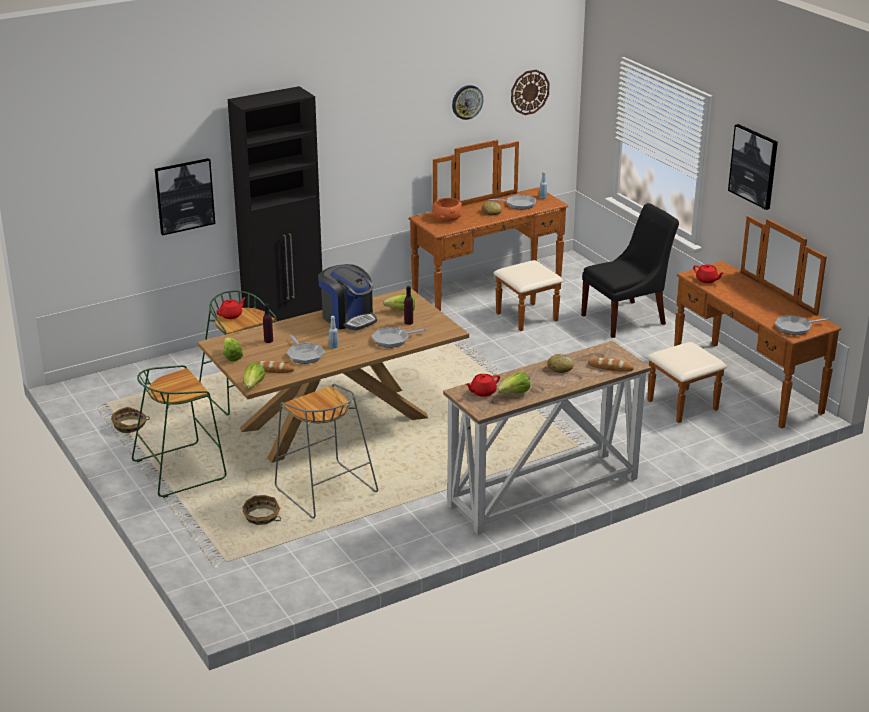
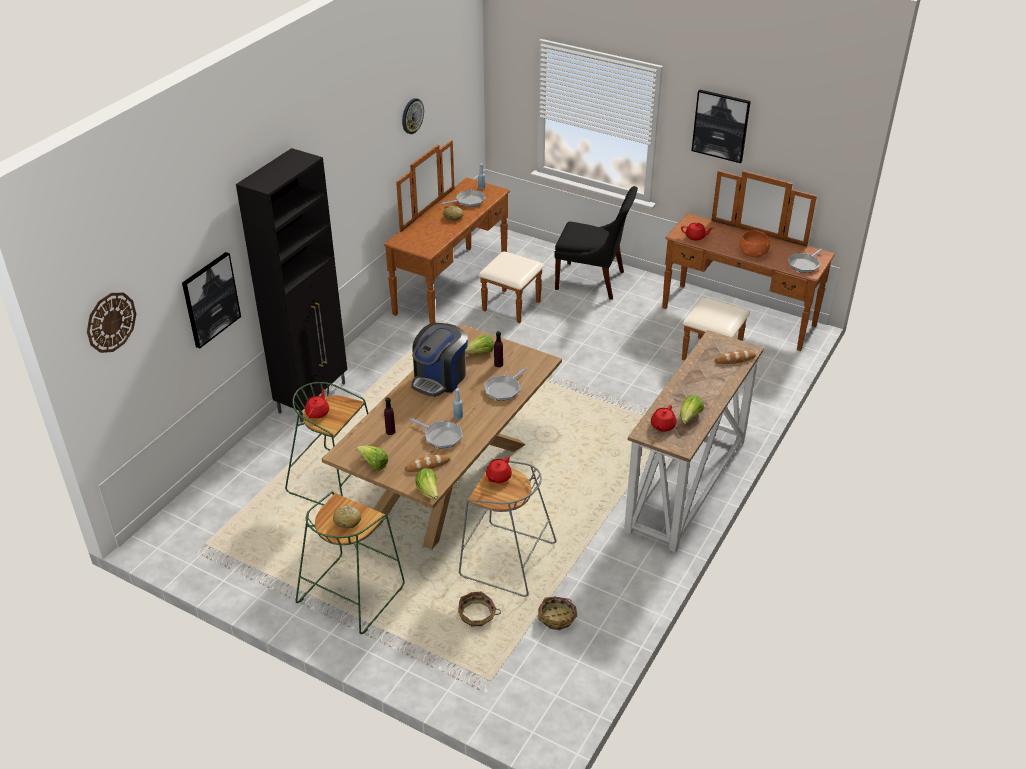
camera: 30 degrees left, 10 degrees up
(130, 426) = (254, 562): basket -> basket (557, 617)
(323, 396) = (498, 477): none -> red teapot
(348, 318) = (440, 378): coffee machine -> coffee machine turned 105 degrees clockwise
(447, 218) = (420, 234): orange bowl -> orange bowl (753, 252)
(529, 92) = (452, 90): wall clock -> wall clock (111, 322)
(560, 368) = (697, 375): bread -> bread (347, 521)
(626, 319) = (593, 281): black chair -> black chair turned 75 degrees clockwise

